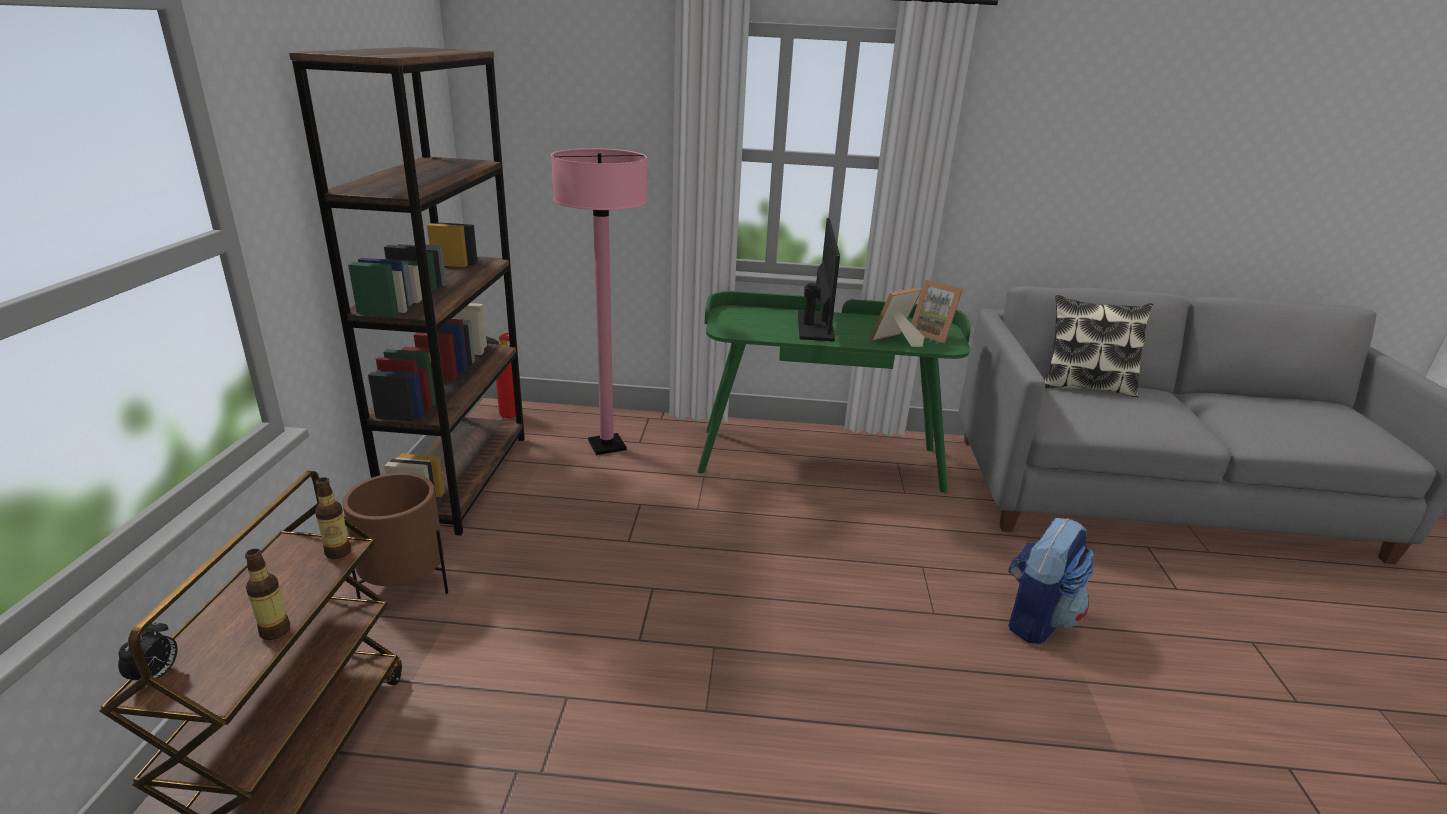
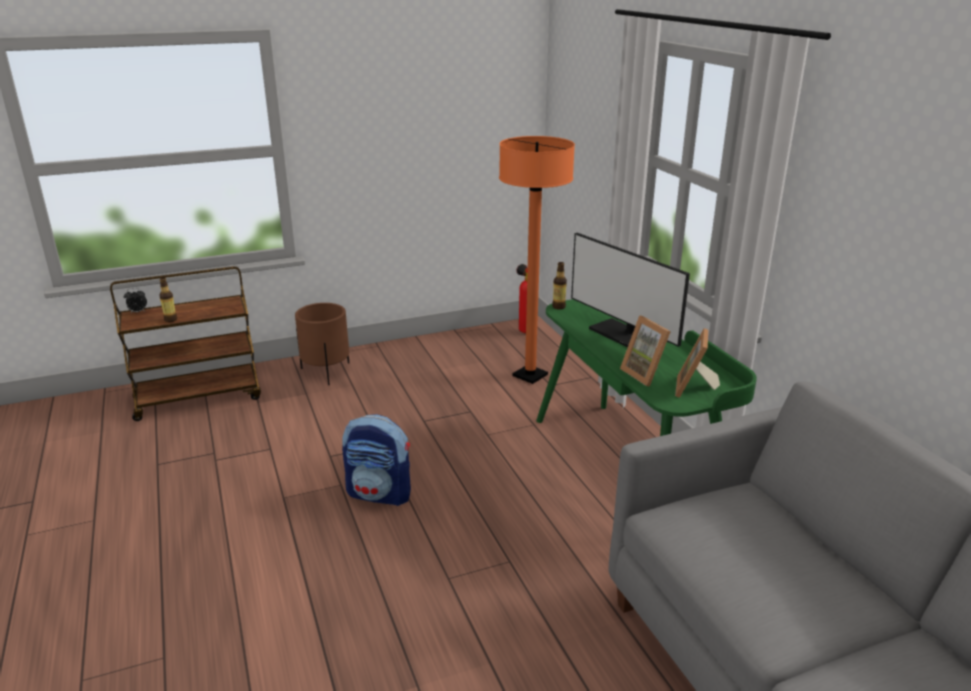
camera: 65 degrees right, 0 degrees up
(338, 552) = (230, 310): bottle -> bottle (559, 307)
(460, 478) = (436, 346): brown bookcase -> none
(607, 446) = (530, 375): pink floor lamp -> orange floor lamp
(815, 327) = (625, 336): monitor -> monitor turned 75 degrees clockwise
(895, 341) = (646, 374): picture frame -> picture frame turned 150 degrees counterclockwise
(1036, 618) = (487, 644): backpack -> backpack (380, 494)
(1085, 386) = (794, 529): pillow -> none

